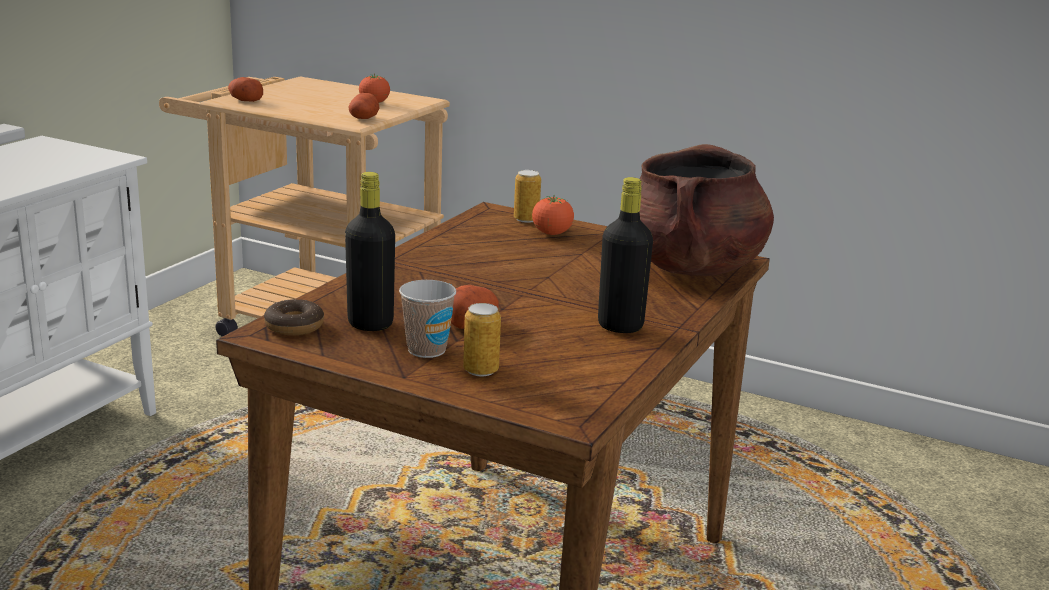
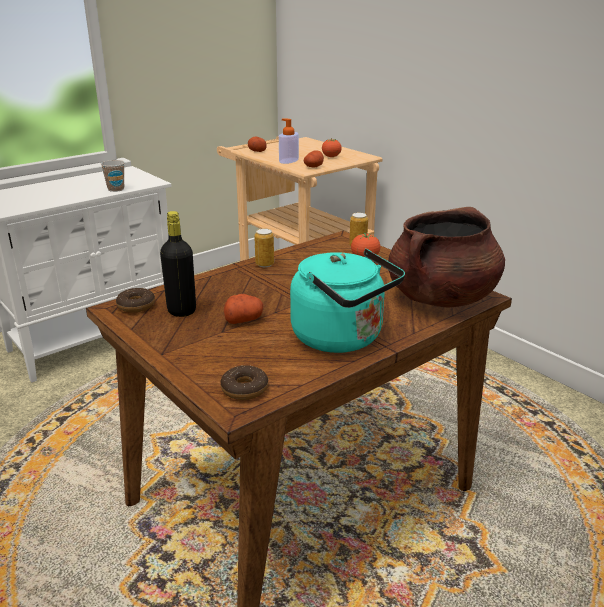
camera: 25 degrees right, 5 degrees up
(315, 112) = (288, 160): none -> soap dispenser
(426, 350) = (195, 336): cup -> cup (116, 189)
(481, 370) = (213, 358): can -> can (264, 264)
(560, 397) = (244, 389): none -> donut
(620, 326) = (342, 338): black bottle -> turquoise kettle

